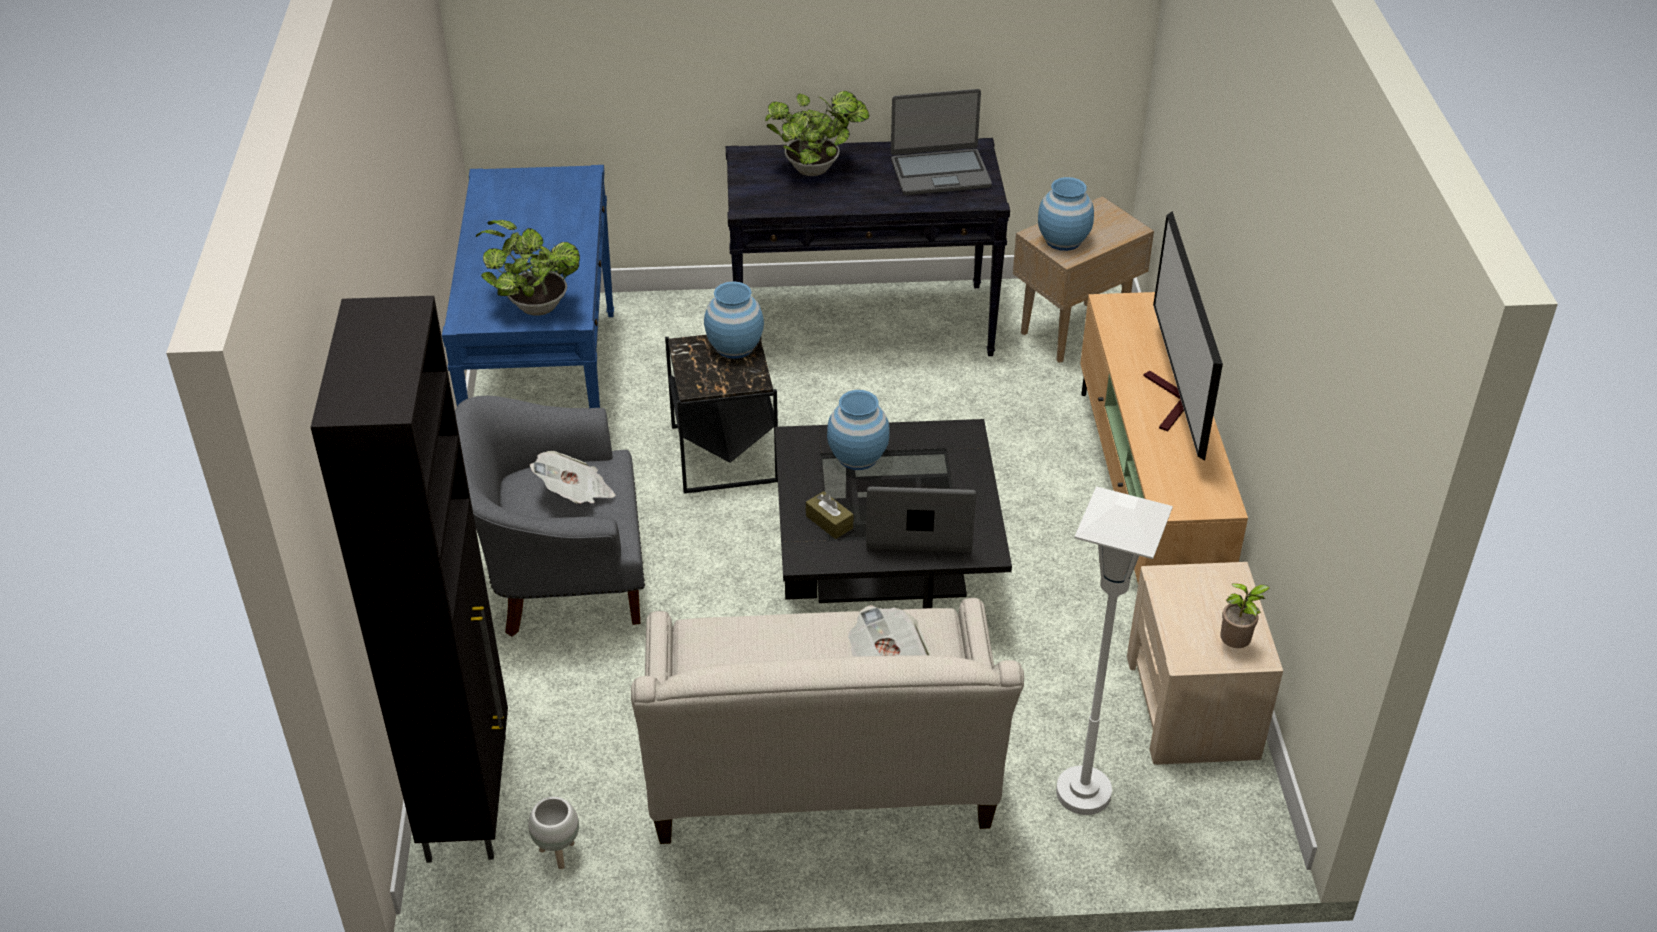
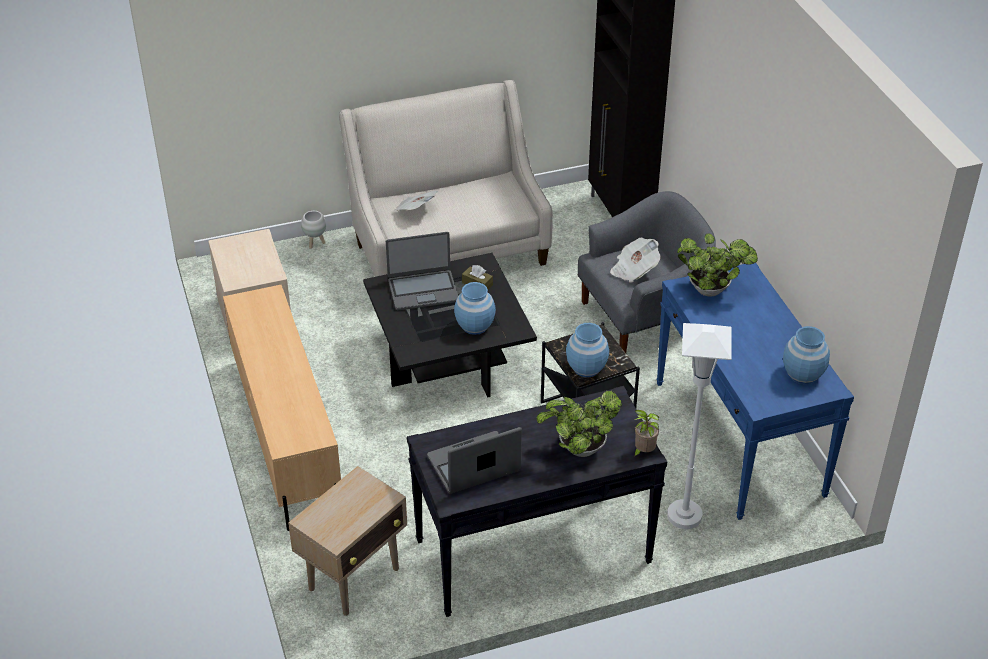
camera: 165 degrees right, 0 degrees up
(558, 854) = (562, 202): white planter -> white planter (315, 243)
(1063, 240) = (364, 495): blue vase -> blue vase (803, 374)
(1083, 792) = (312, 267): white floor lamp -> white floor lamp (684, 516)
(1173, 403) = (269, 363): television -> none
(1236, 646) = (233, 247): potted plant -> potted plant (643, 451)

